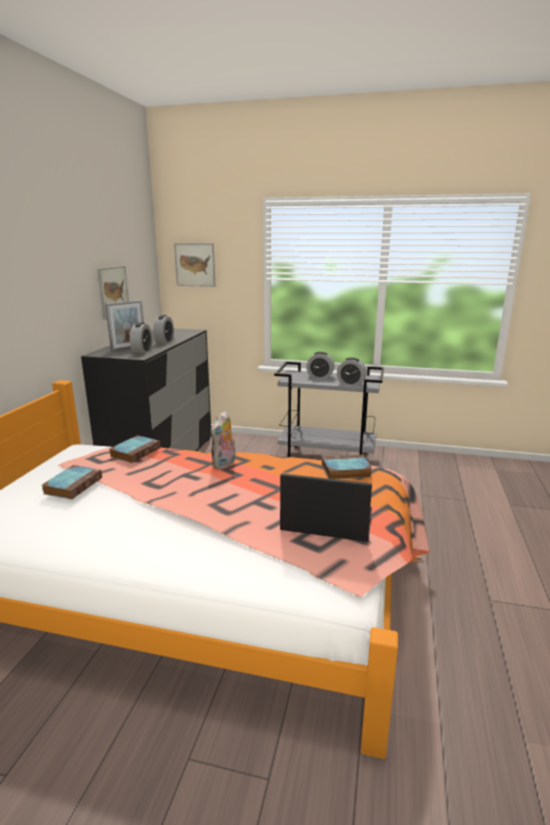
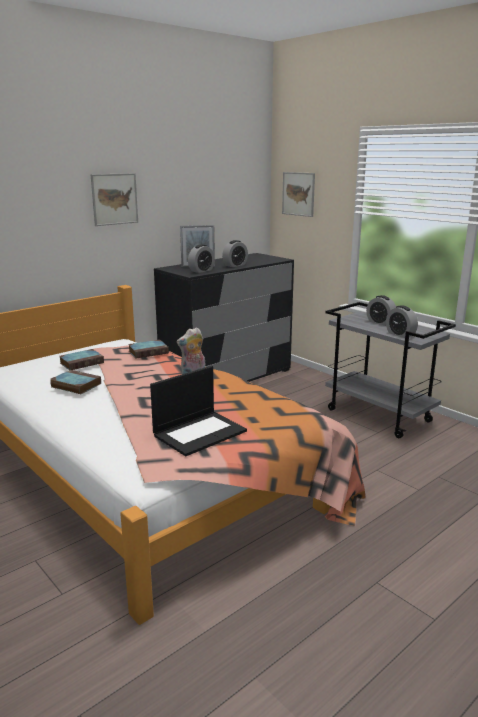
camera: 35 degrees right, 0 degrees up
(113, 291) = (203, 215): picture -> picture (114, 199)
(325, 521) = (200, 432): laptop -> laptop turned 90 degrees clockwise
(345, 471) = (279, 406): book -> book (75, 385)

